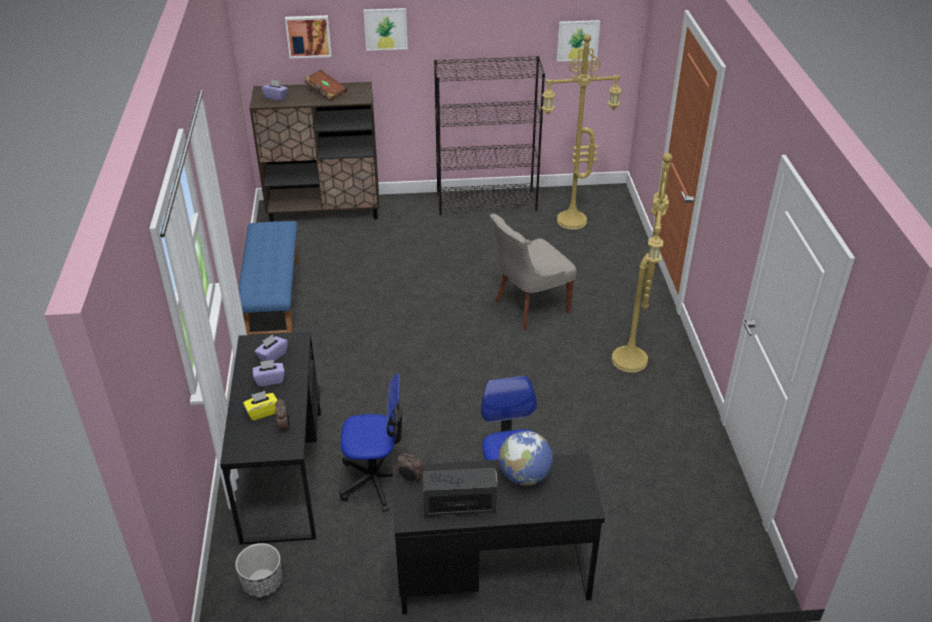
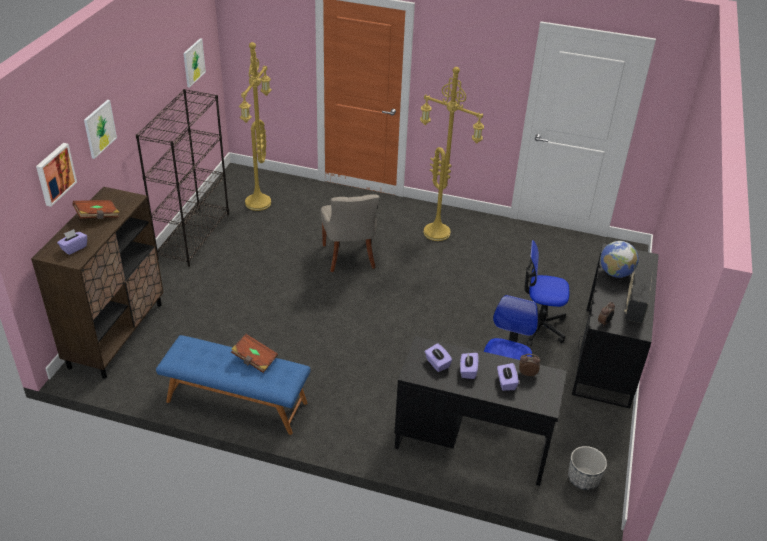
camera: 70 degrees left, 0 degrees up
(262, 412) = (506, 383): yellow tissue box -> purple tissue box
(277, 267) = (254, 359): none -> brown book

